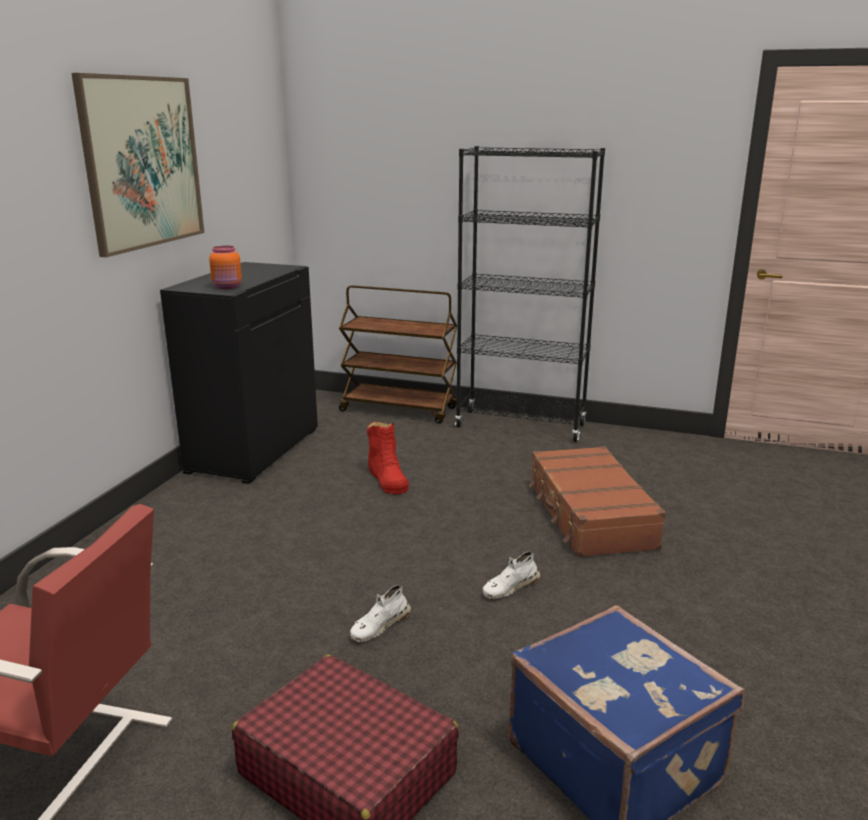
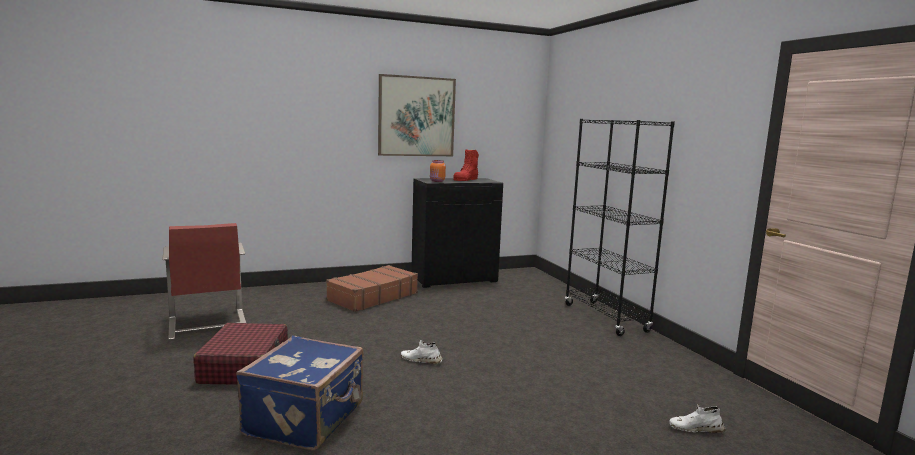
camera: 50 degrees right, 10 degrees down
(379, 626) = (349, 343): white shoe -> white shoe (695, 429)
(387, 480) = (477, 308): red boot -> red boot (466, 179)
(400, 409) = (557, 289): brown cart -> none
(589, 515) = (532, 361): brown suitcase -> brown suitcase (372, 297)

